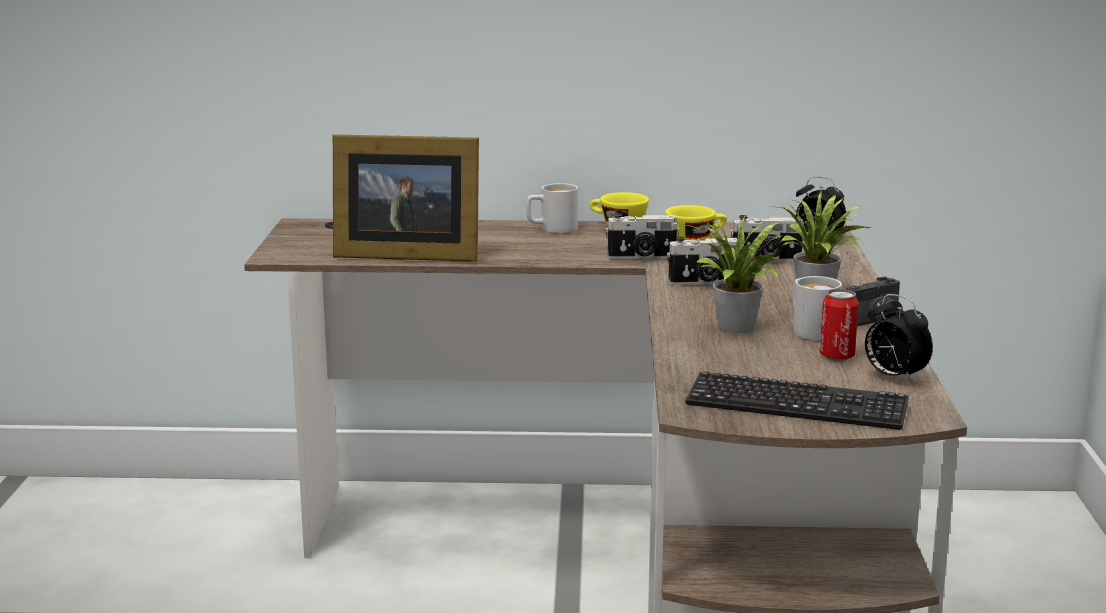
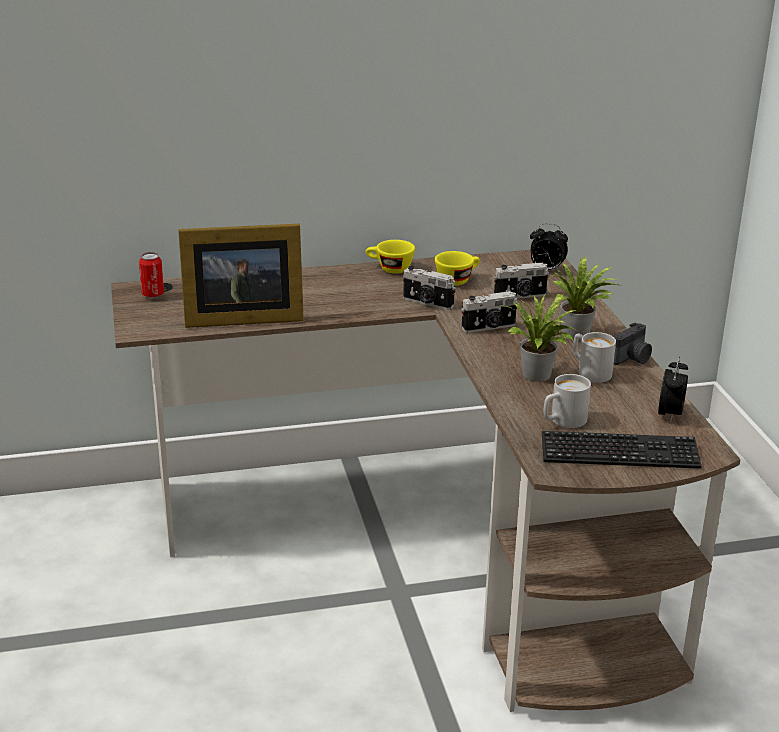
camera: 15 degrees left, 10 degrees up
(551, 229) = (340, 276): white mug -> white mug (562, 421)
(642, 257) = (427, 303): camera -> camera turned 45 degrees clockwise
(837, 356) = (622, 398): can -> can (153, 294)
(893, 377) = (670, 415): alarm clock -> alarm clock turned 105 degrees counterclockwise

